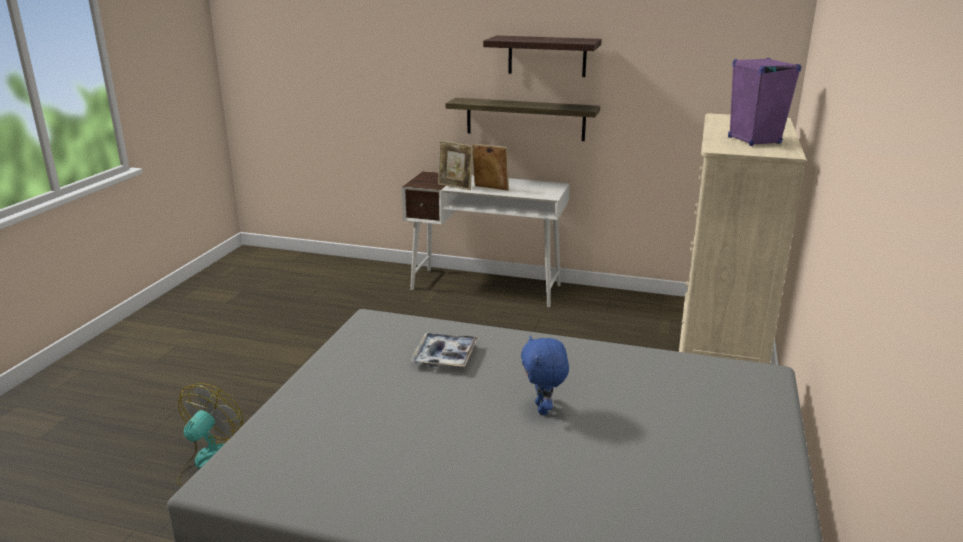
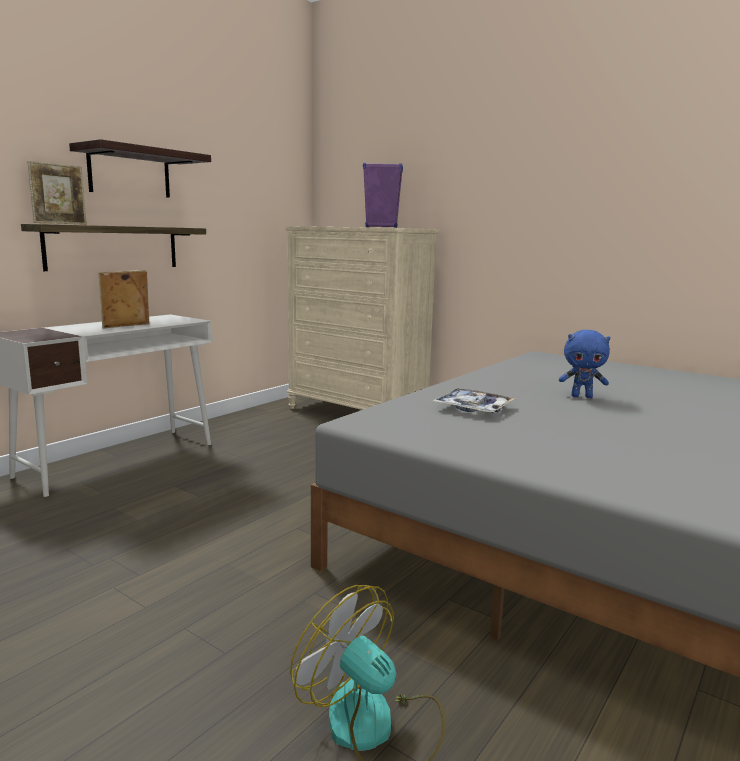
camera: 70 degrees left, 10 degrees down
(455, 187) = (87, 332): picture frame -> picture frame (60, 224)

